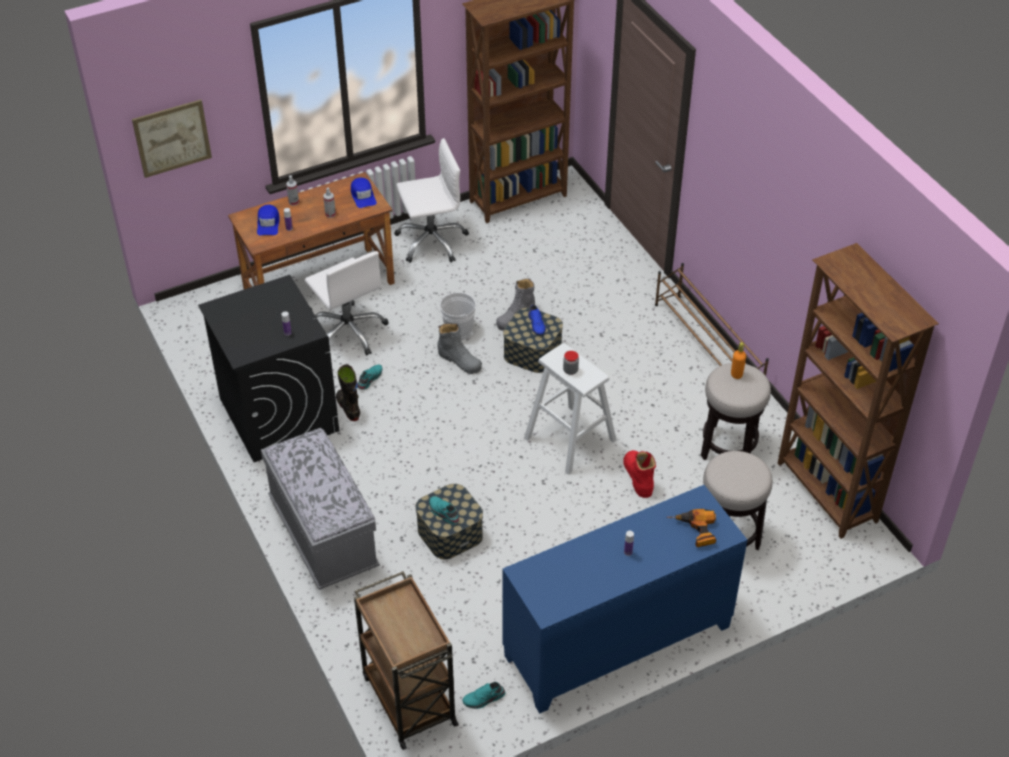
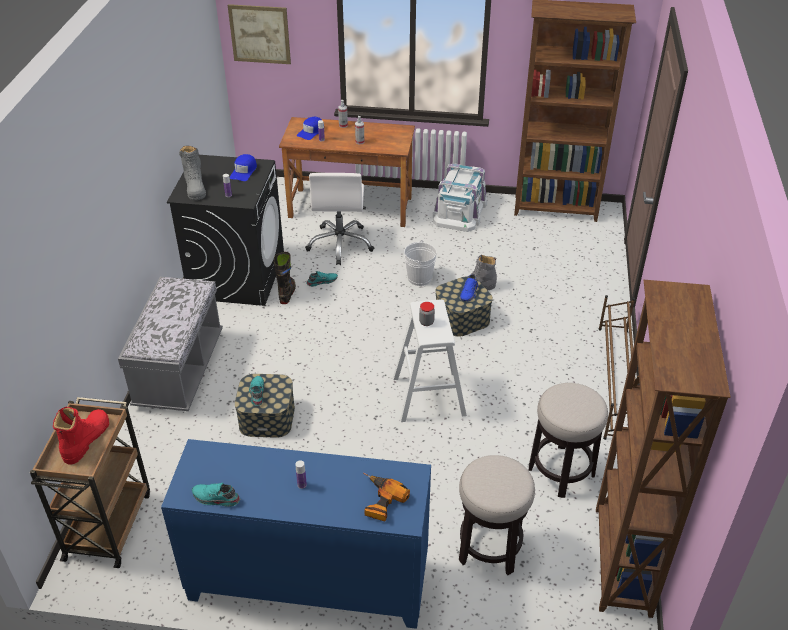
camera: 35 degrees right, 5 degrees down
(363, 196) = (396, 139): blue cap -> blue cap (244, 171)
(431, 241) = (460, 211): white office chair -> white storage box
(459, 360) = (399, 298): grey boot -> grey boot (195, 187)
(484, 699) = (159, 560): turquoise shoe -> turquoise shoe (215, 499)
(638, 477) = (457, 454): red boot -> red boot (86, 440)
(736, 374) = (577, 396): orange bottle -> none

